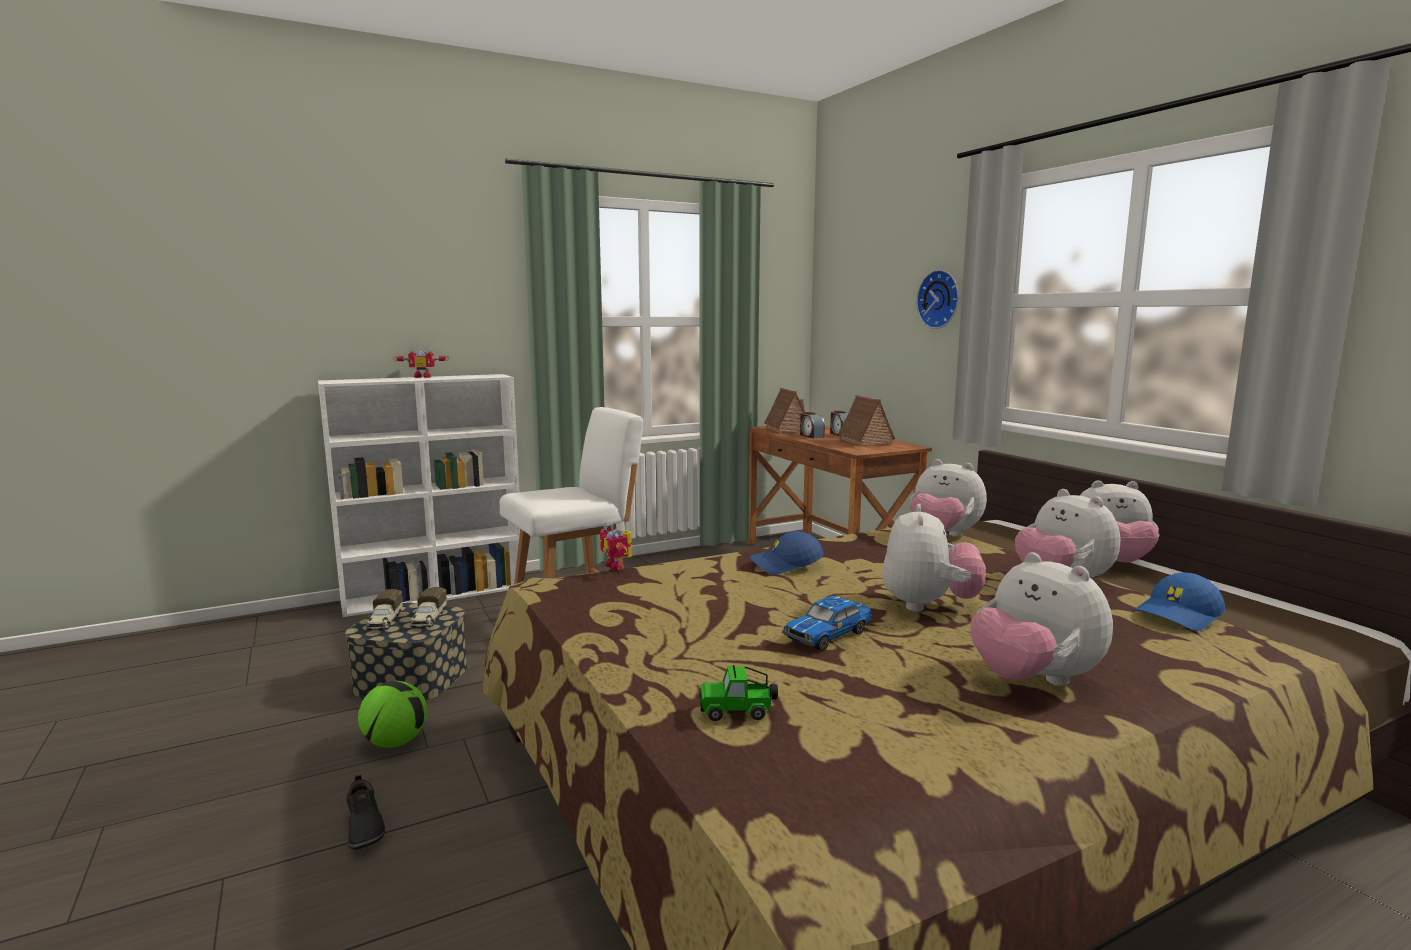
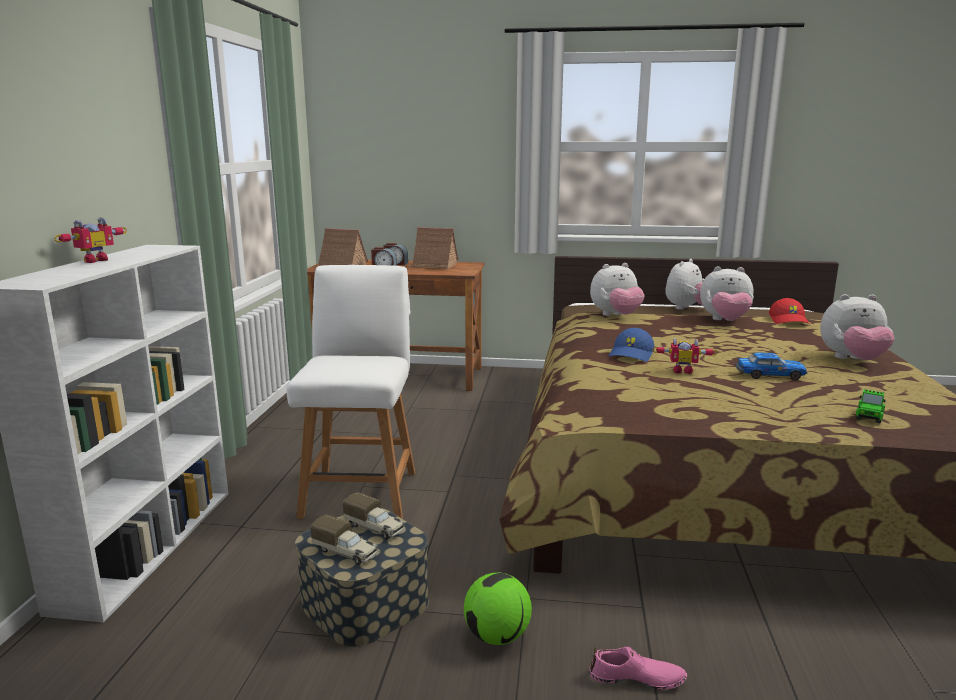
camera: 55 degrees left, 5 degrees up
(363, 827) = (637, 679): black shoe -> pink shoe
(618, 566) = (571, 391): toy robot -> toy robot (682, 370)
(828, 635) = (769, 375): toy car -> toy car turned 75 degrees counterclockwise
(928, 606) = (739, 348): plush toy -> none
(940, 299) = (479, 144): wall clock -> none
(1179, 616) = (789, 321): blue cap -> red cap

